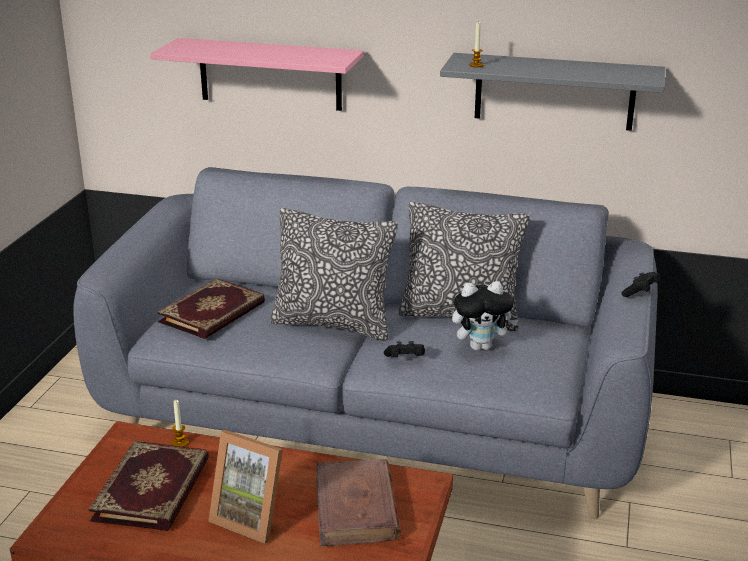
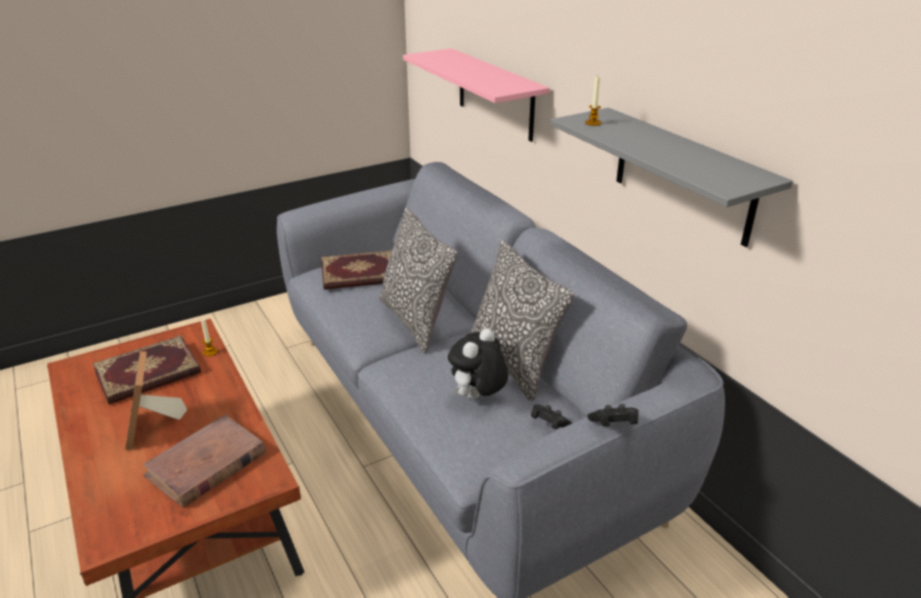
camera: 45 degrees right, 5 degrees up
(405, 359) = (410, 374): black game controller -> black game controller (549, 424)
(481, 346) = (477, 398): plush toy -> plush toy turned 90 degrees clockwise

